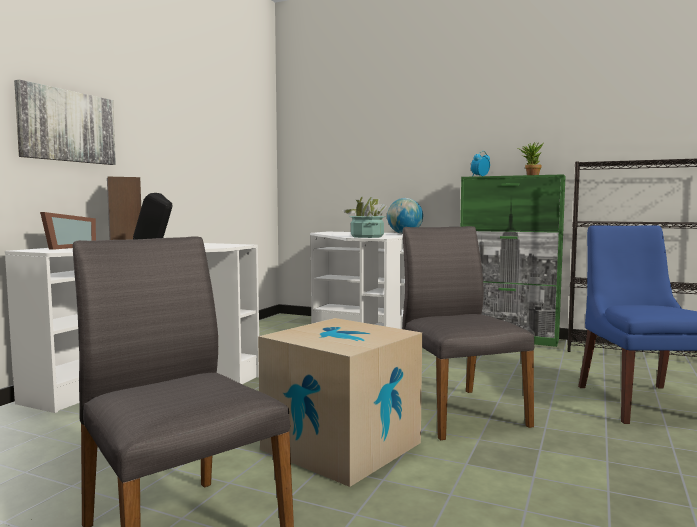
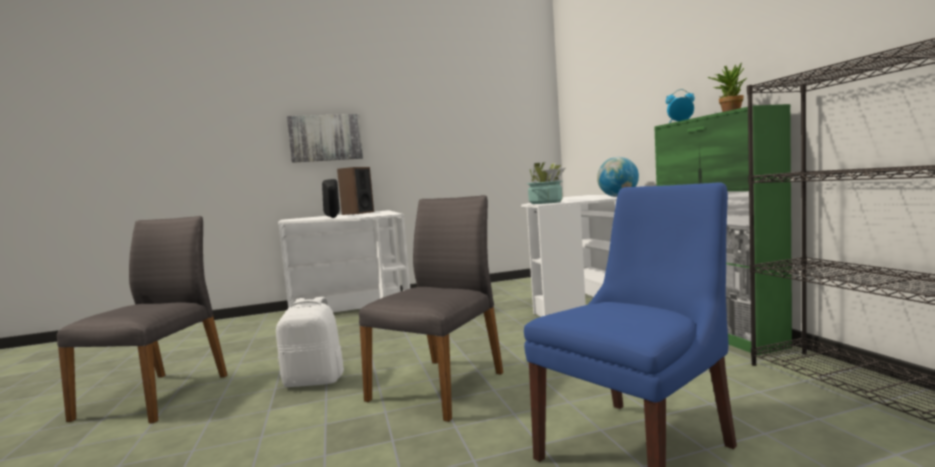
camera: 50 degrees right, 0 degrees up
(67, 247) = (313, 217): picture frame -> none
(341, 446) = (314, 380): cardboard box -> white backpack

